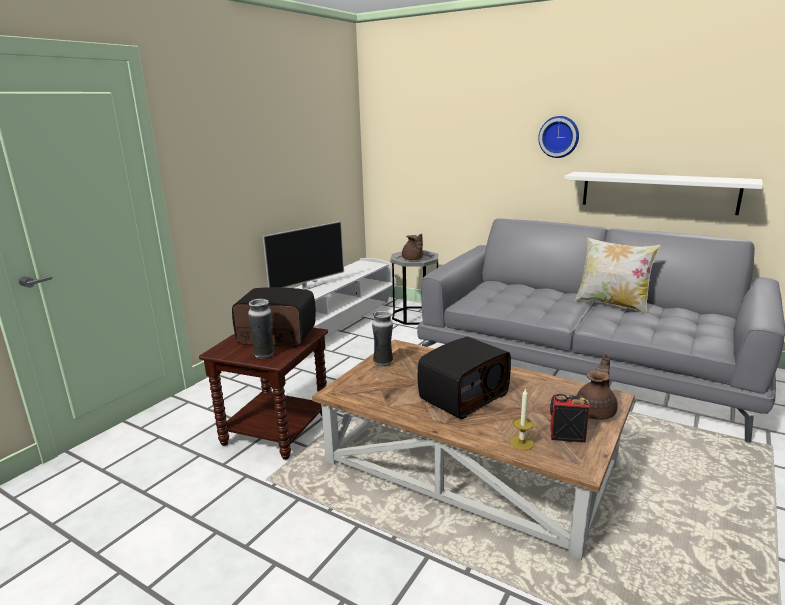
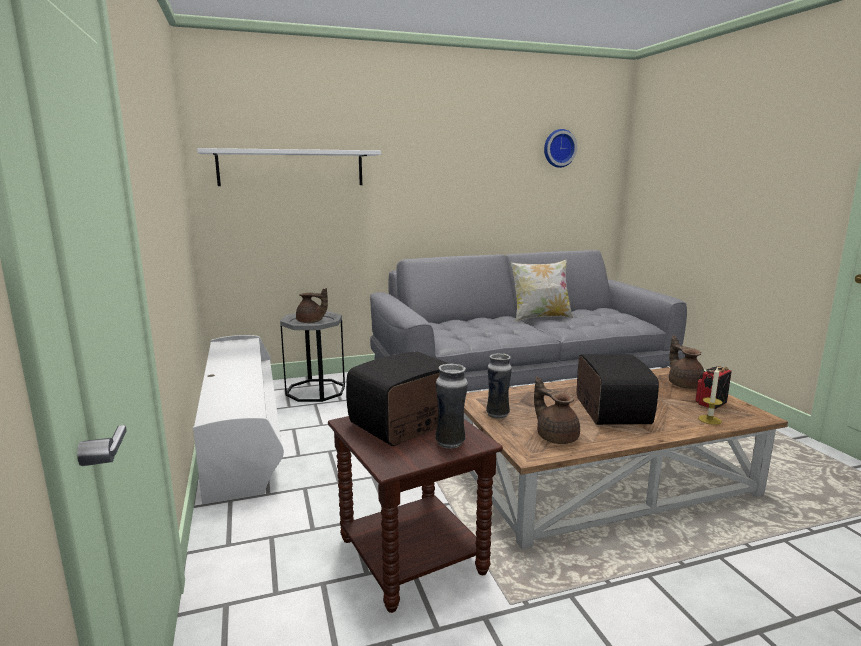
camera: 50 degrees left, 5 degrees down
(306, 288) = (220, 385): television -> none
(377, 391) = (556, 437): none -> brown teapot
(559, 137) = (440, 175): wall clock -> wall clock (558, 148)
(658, 192) = (522, 221): white shelf -> white shelf (291, 168)

